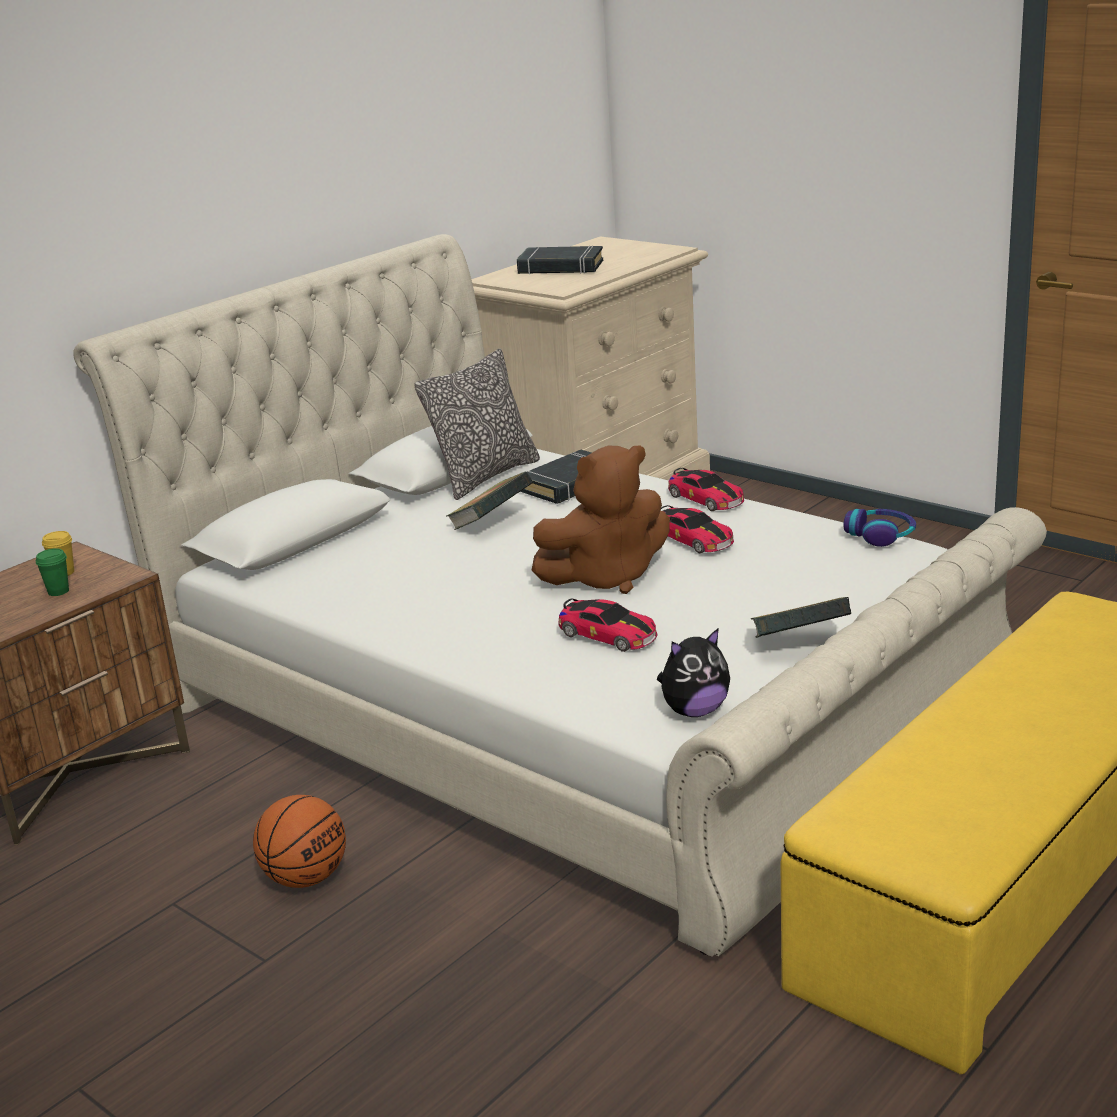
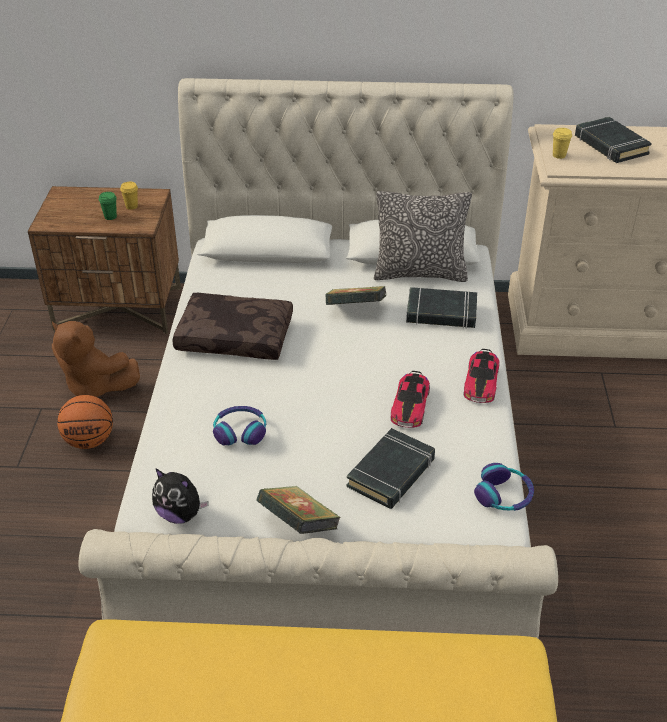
camera: 50 degrees right, 15 degrees up
(425, 598) = (236, 336): none -> brown pillow
(539, 286) = (559, 155): none -> yellow cup
(606, 577) = (320, 394): brown plush toy -> brown plush toy (94, 386)
(608, 634) = (240, 431): toy car -> headphones
(783, 576) = (391, 473): none -> black book

